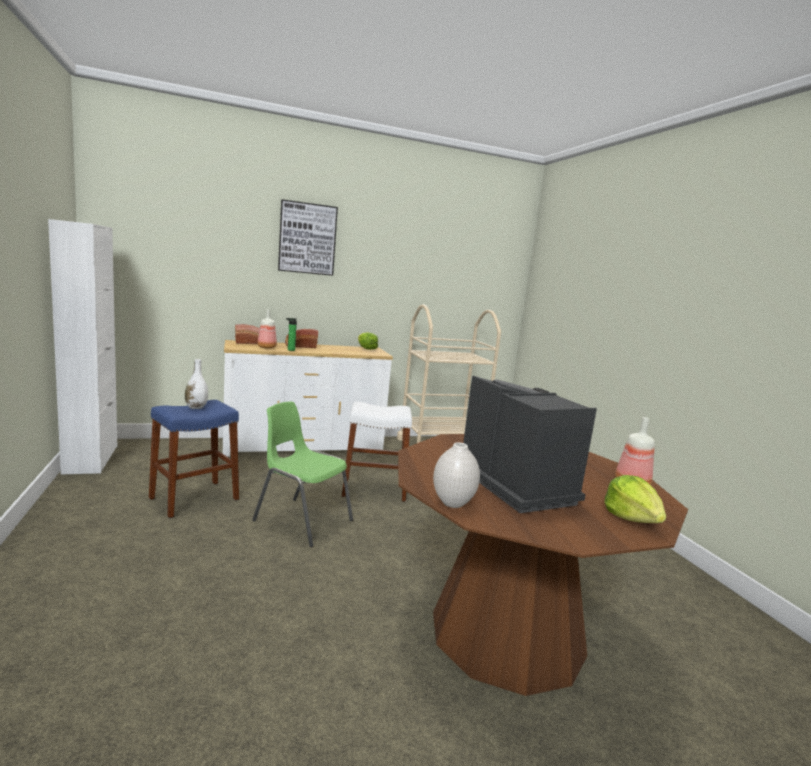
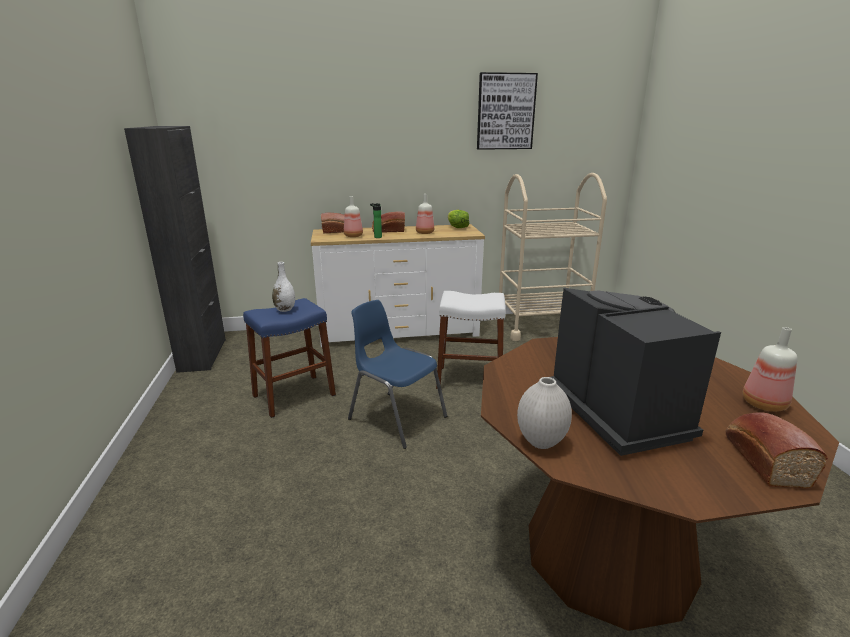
camera: 10 degrees right, 10 degrees up
(91, 459) = (202, 355): white cabinet -> black cabinet
(302, 520) = (396, 417): green chair -> blue chair
(307, 238) = (386, 112): picture -> picture (505, 112)
(336, 350) = (424, 233): none -> bottle
(632, 518) = (763, 459): lettuce -> bread

